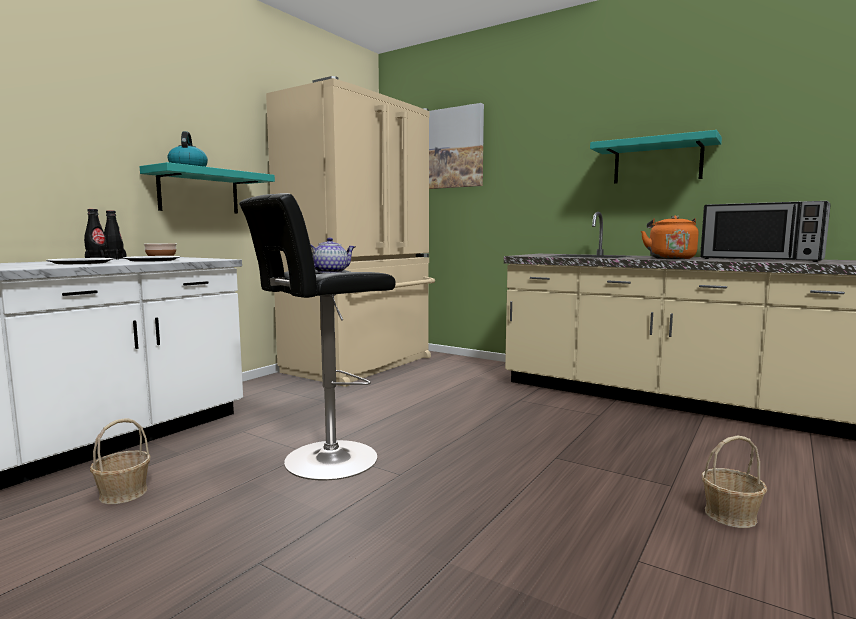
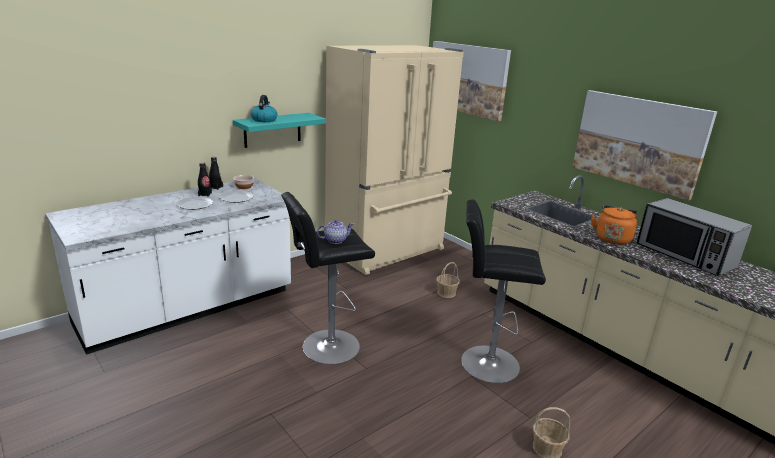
camera: 15 degrees right, 15 degrees up
(123, 493) = (214, 349): basket -> basket (446, 293)
(562, 442) = (485, 363): none -> black stool
(657, 162) = (638, 142): turquoise shelf -> picture

